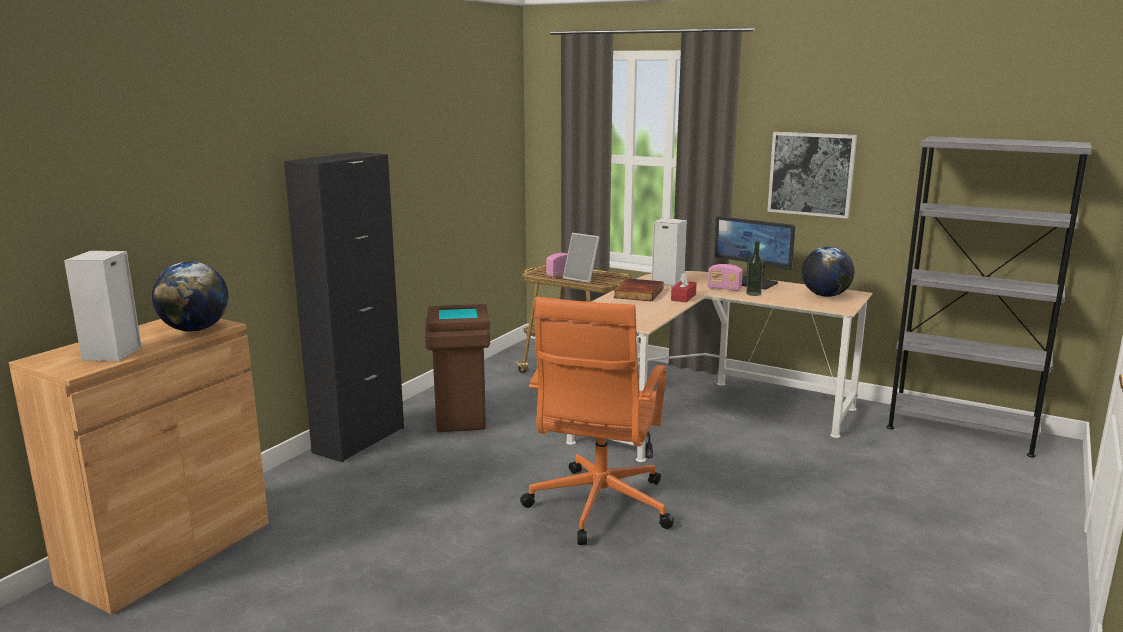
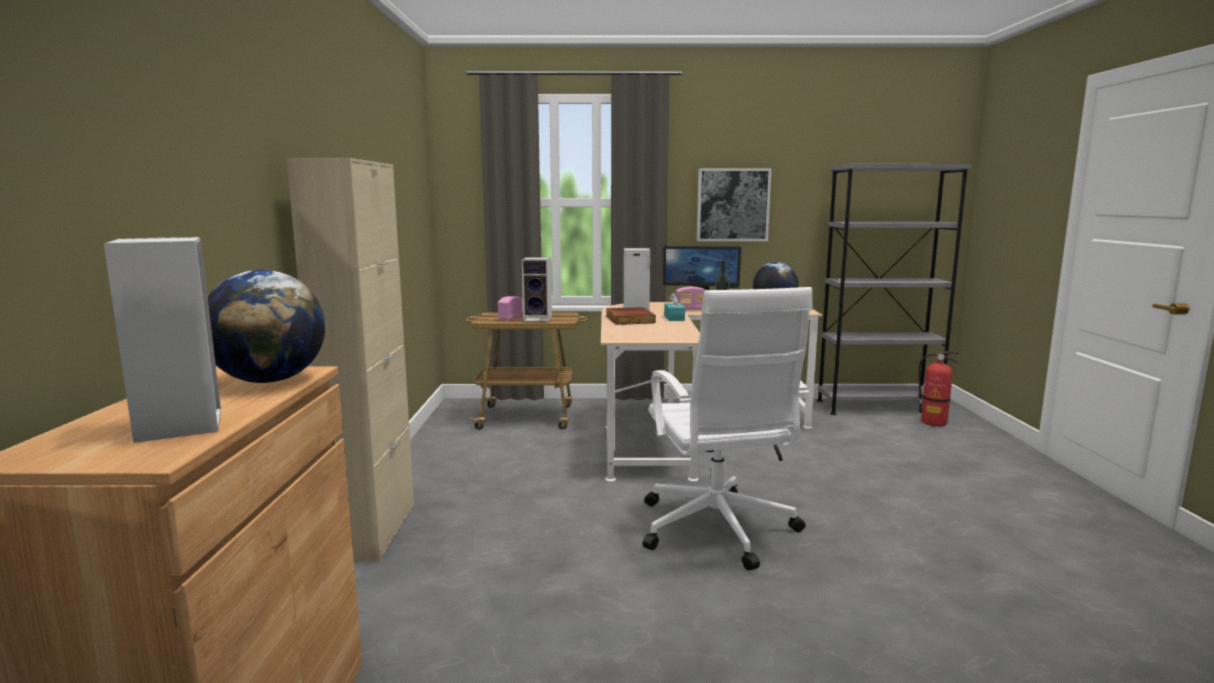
camera: 30 degrees left, 5 degrees down
(359, 440) = (372, 531): black cabinet -> beige cabinet
(460, 421) = (472, 485): brown trash can -> none
(582, 278) = (539, 319): picture frame -> speaker
(598, 508) = (717, 531): orange office chair -> white office chair
(683, 297) = (674, 318): red tissue box -> turquoise tissue box
(1002, 464) = (934, 423): none -> fire extinguisher

